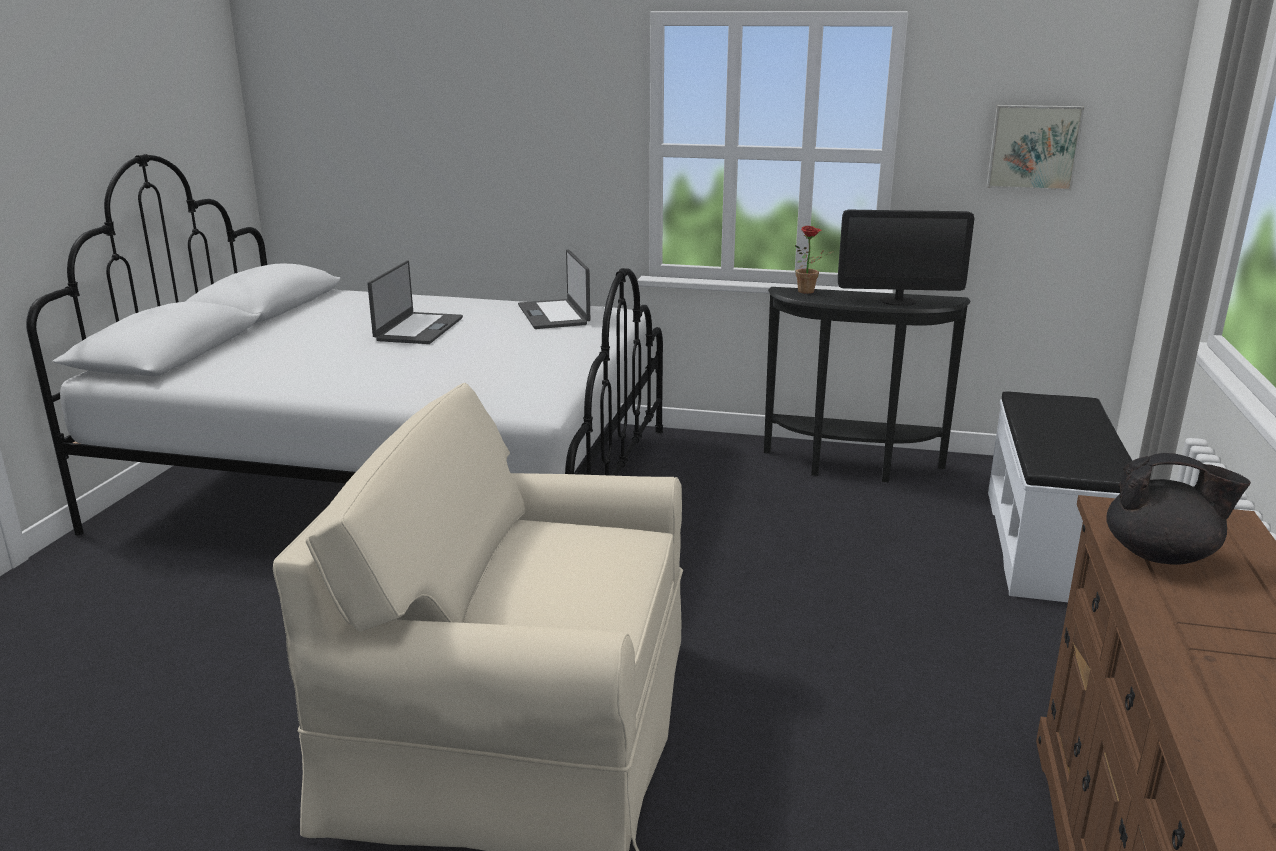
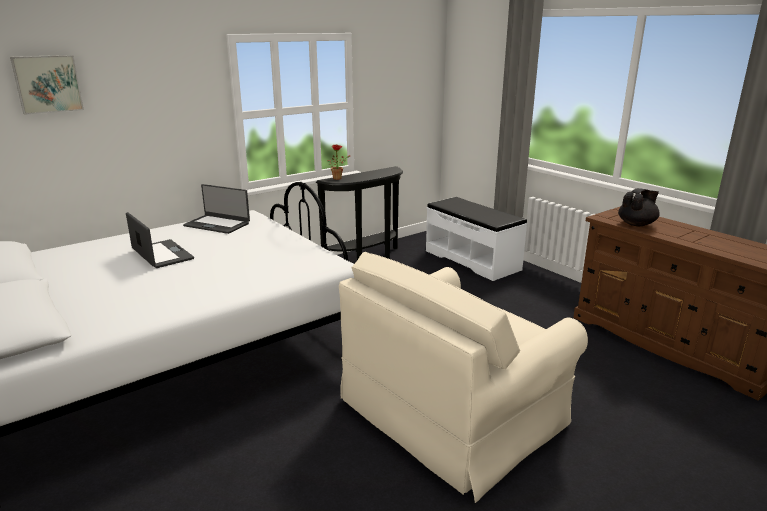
camera: 50 degrees left, 0 degrees up
(898, 301) = (380, 173): monitor -> none
(1033, 147) = (402, 93): picture -> picture (47, 84)

